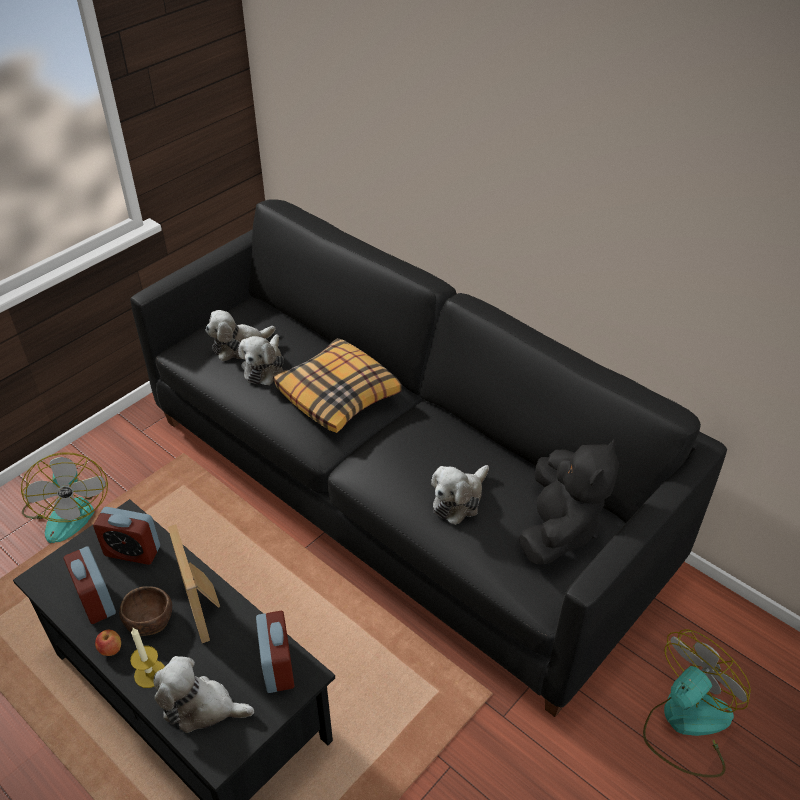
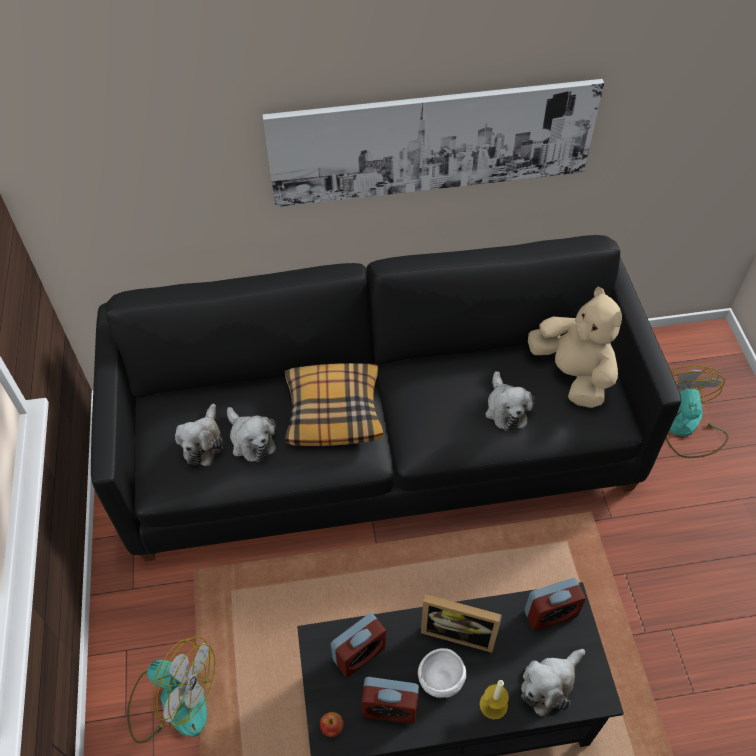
camera: 50 degrees left, 10 degrees up
(111, 649) = (449, 722): apple -> apple (332, 728)
(148, 619) = (440, 678): brown bowl -> white bowl
(277, 667) = (550, 614): alarm clock -> alarm clock turned 135 degrees clockwise
(558, 199) = (432, 142): none -> picture
(558, 529) = (572, 374): black plush toy -> beige plush toy

